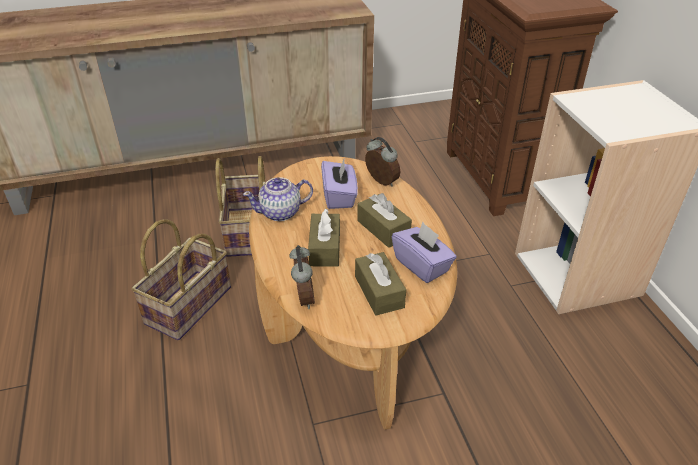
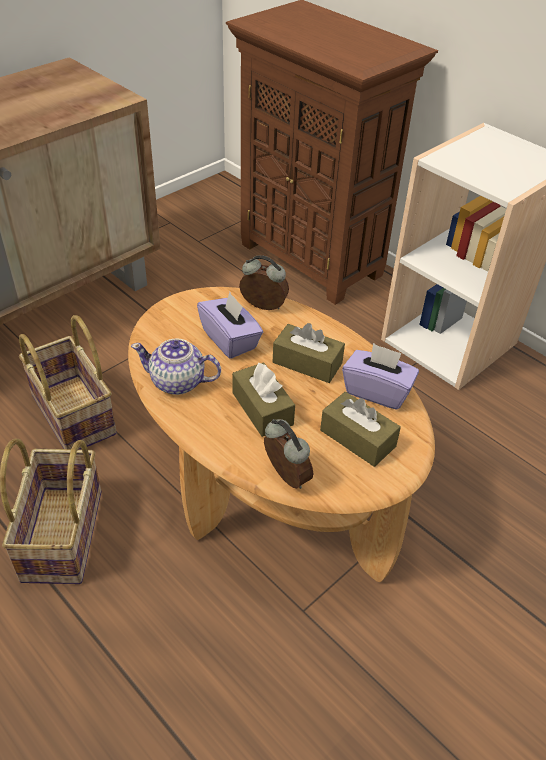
camera: 30 degrees left, 5 degrees up
(281, 212) = (178, 382): teapot -> teapot turned 60 degrees clockwise

